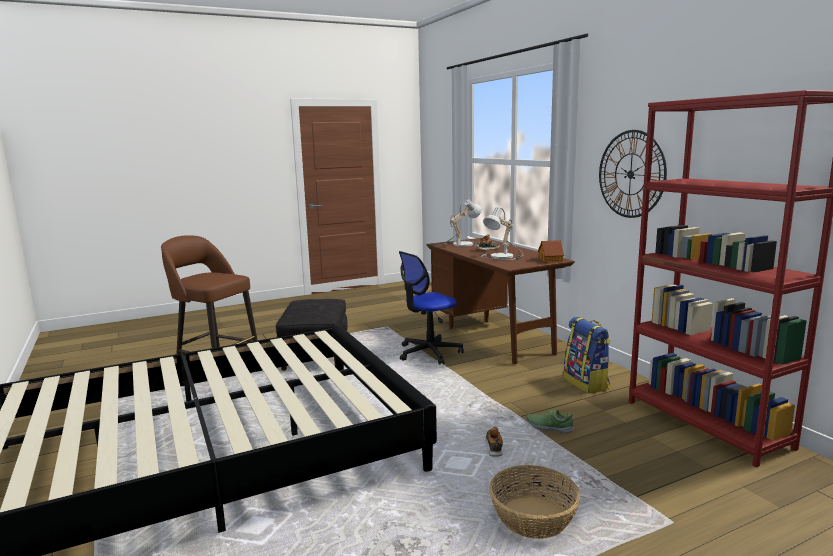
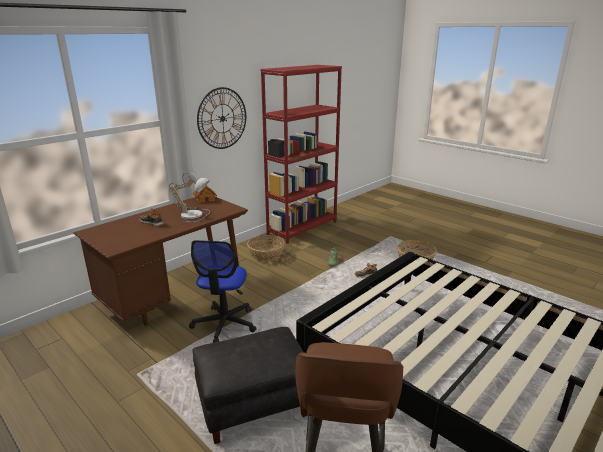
camera: 110 degrees left, 10 degrees up
(429, 353) = (224, 324): office chair -> office chair turned 60 degrees clockwise
(462, 244) = (118, 237): table lamp -> none
(586, 383) = (266, 254): backpack -> basket

